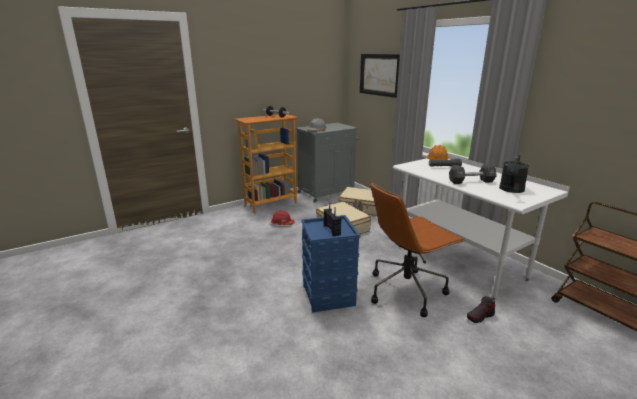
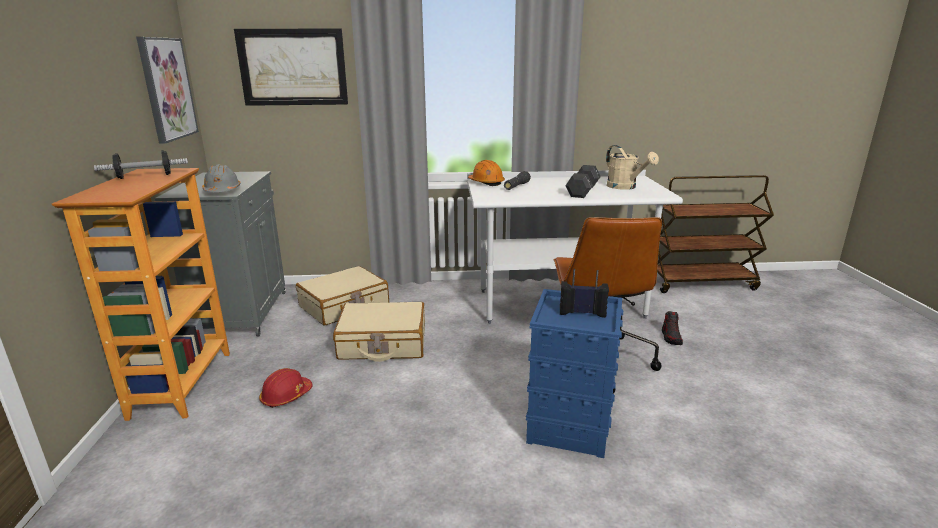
camera: 60 degrees left, 0 degrees up
(322, 81) = (167, 89): none -> picture
(511, 190) = (625, 187): black watering can -> beige watering can

